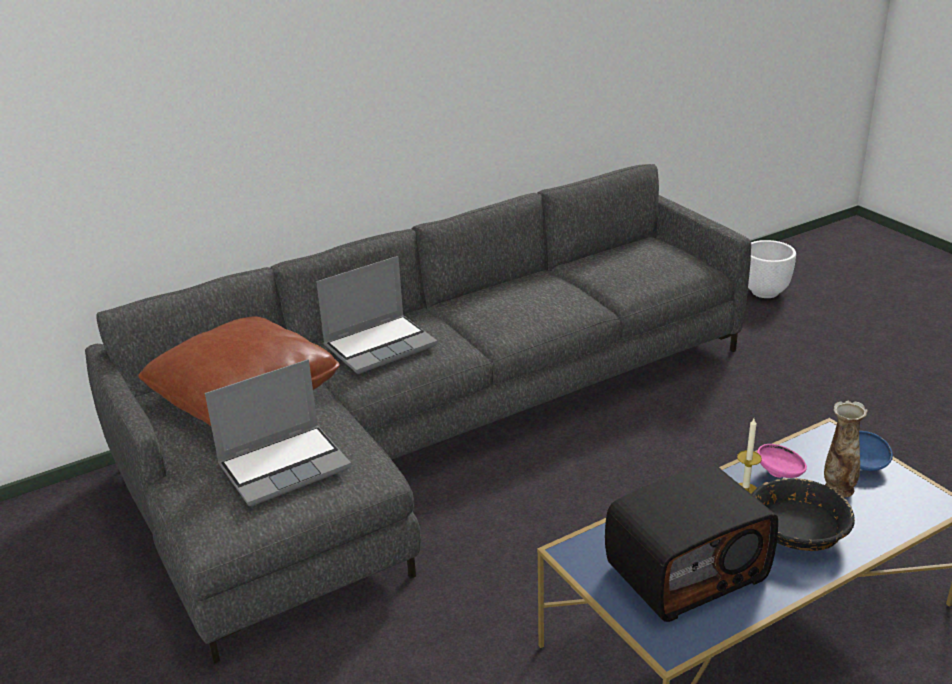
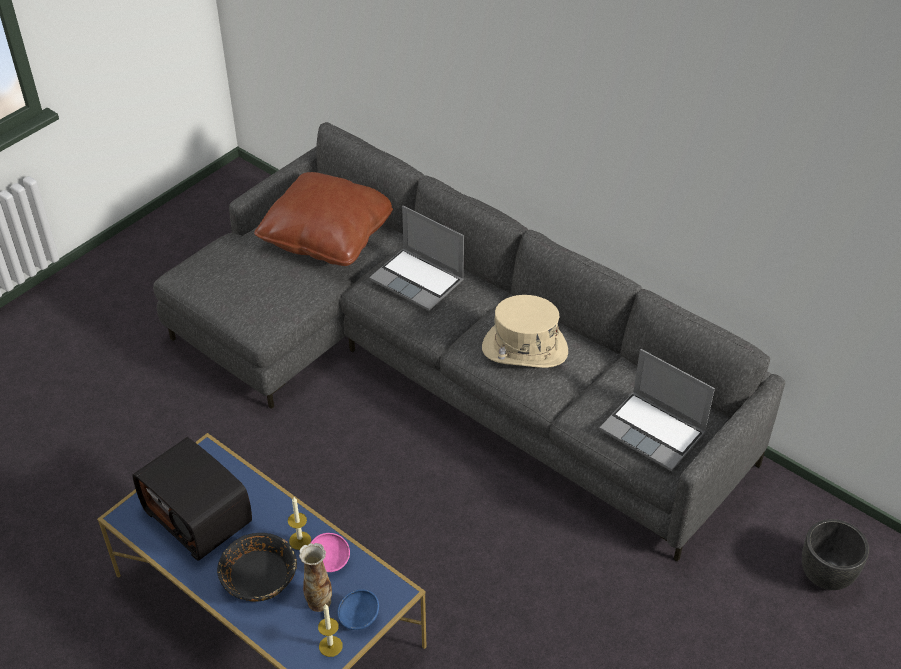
camera: 70 degrees right, 15 degrees up
(285, 465) = (250, 282): laptop -> laptop (654, 432)
(527, 303) = (524, 349): none -> beige hat
(765, 292) = (825, 576): white planter -> black planter
(903, 488) = (330, 646): none -> candle

